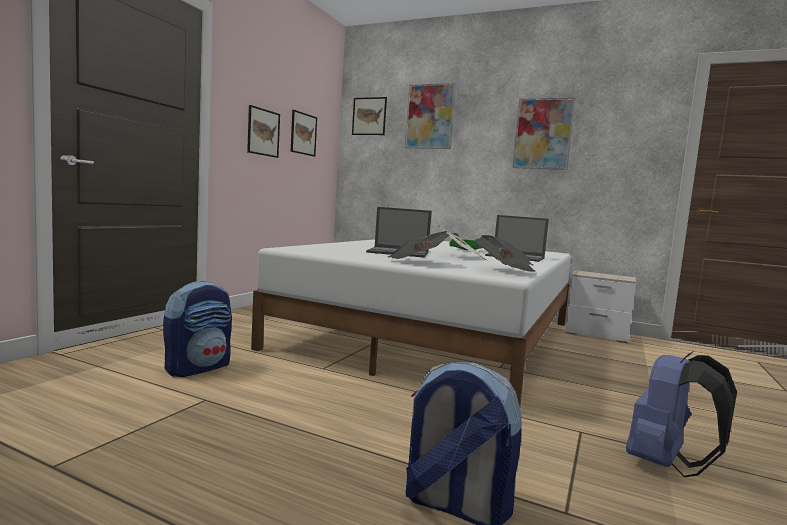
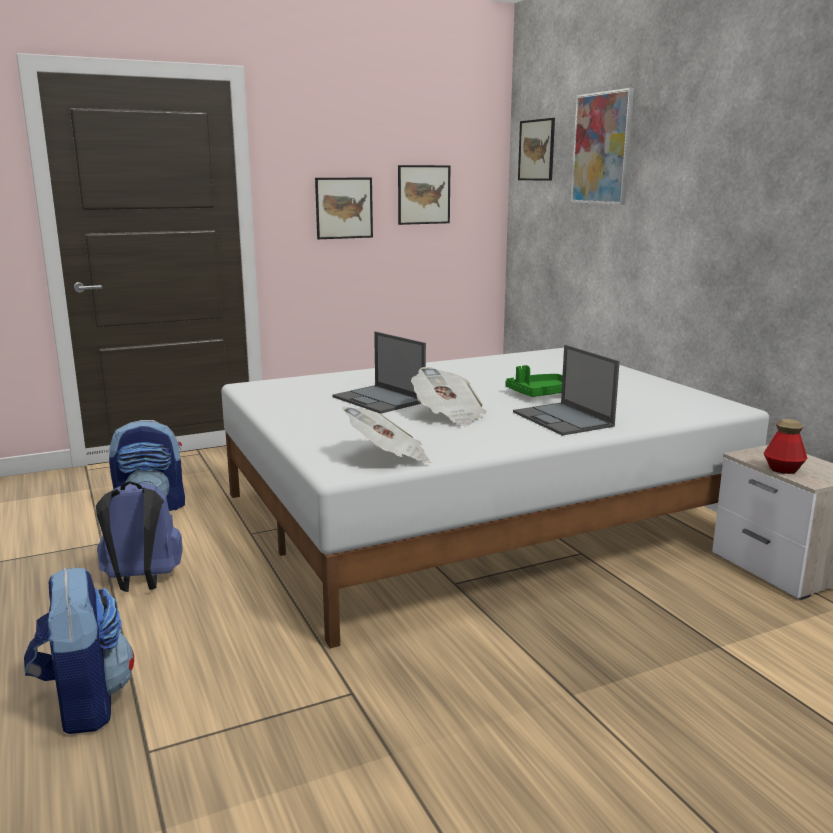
camera: 40 degrees right, 10 degrees up
(416, 262) = (324, 426): newspaper -> none
(543, 134) = (747, 178): picture -> none
(607, 277) = (783, 469): none -> bottle
(666, 465) = (354, 767): blue backpack -> blue backpack (141, 583)

